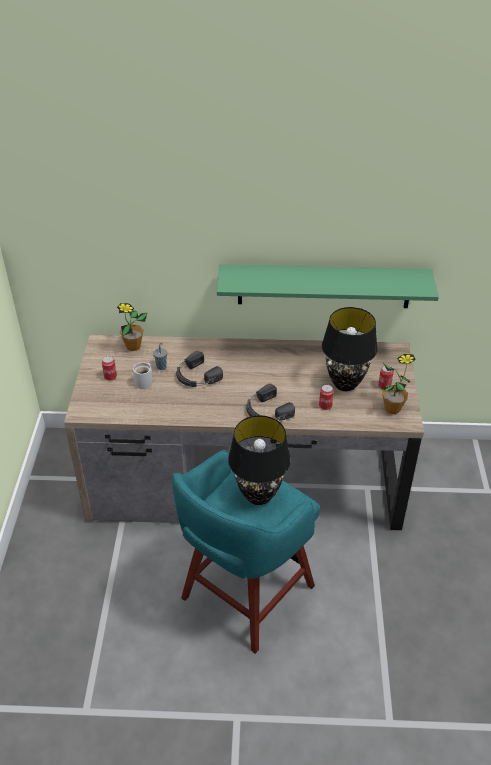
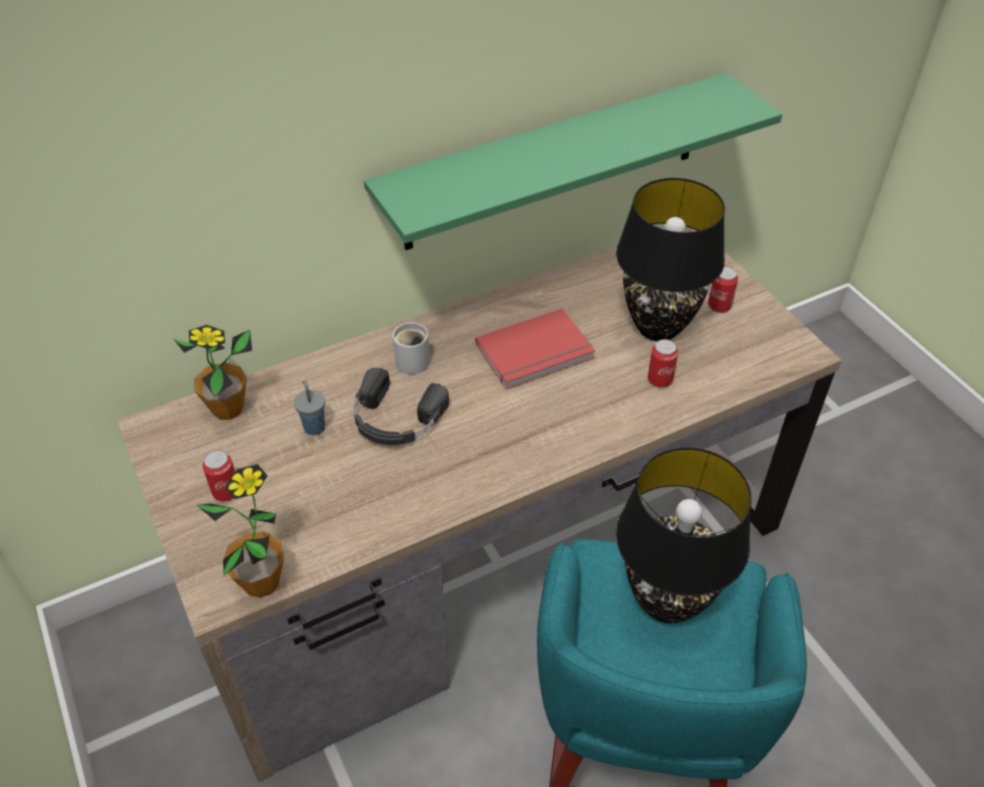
camera: 30 degrees left, 5 degrees up
(145, 382) = (305, 472): white mug -> white mug (414, 359)
(266, 411) = (572, 431): black headphones -> none
(278, 373) = (536, 353): none -> red book
(392, 409) = (763, 340): potted plant -> potted plant (261, 582)

